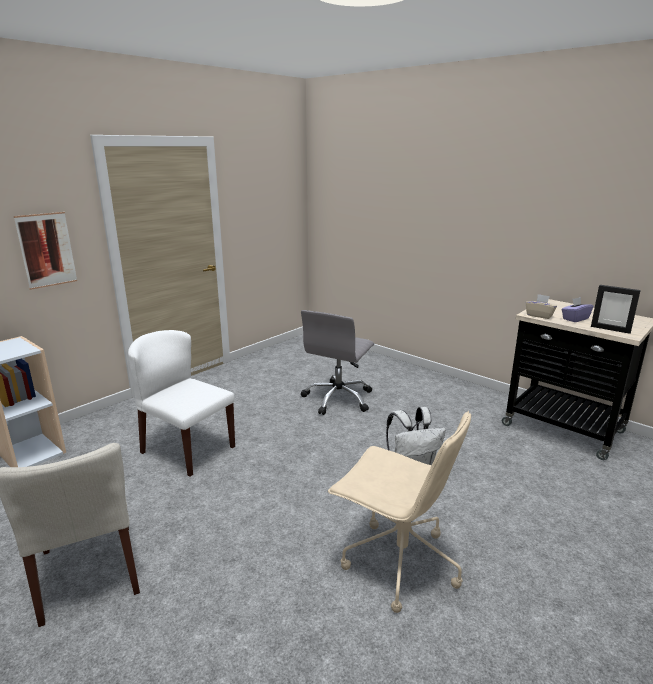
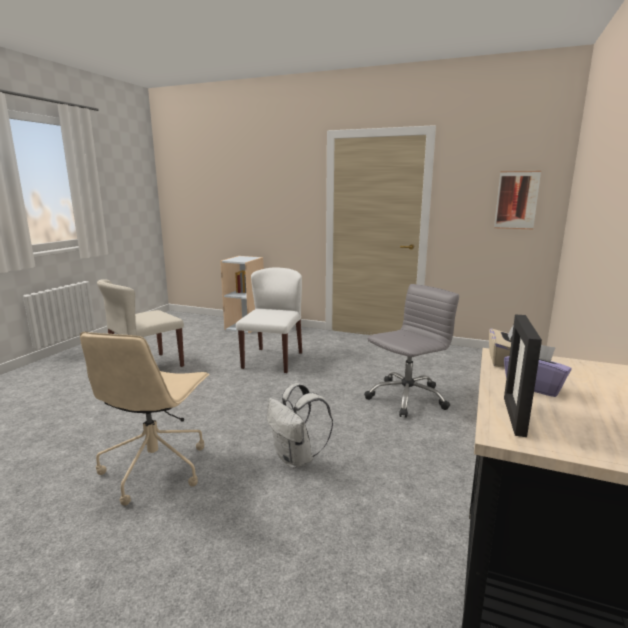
camera: 70 degrees right, 5 degrees down
(47, 250) = (287, 207): picture -> picture (516, 200)
(338, 399) = (407, 397): grey office chair -> grey office chair turned 135 degrees clockwise

